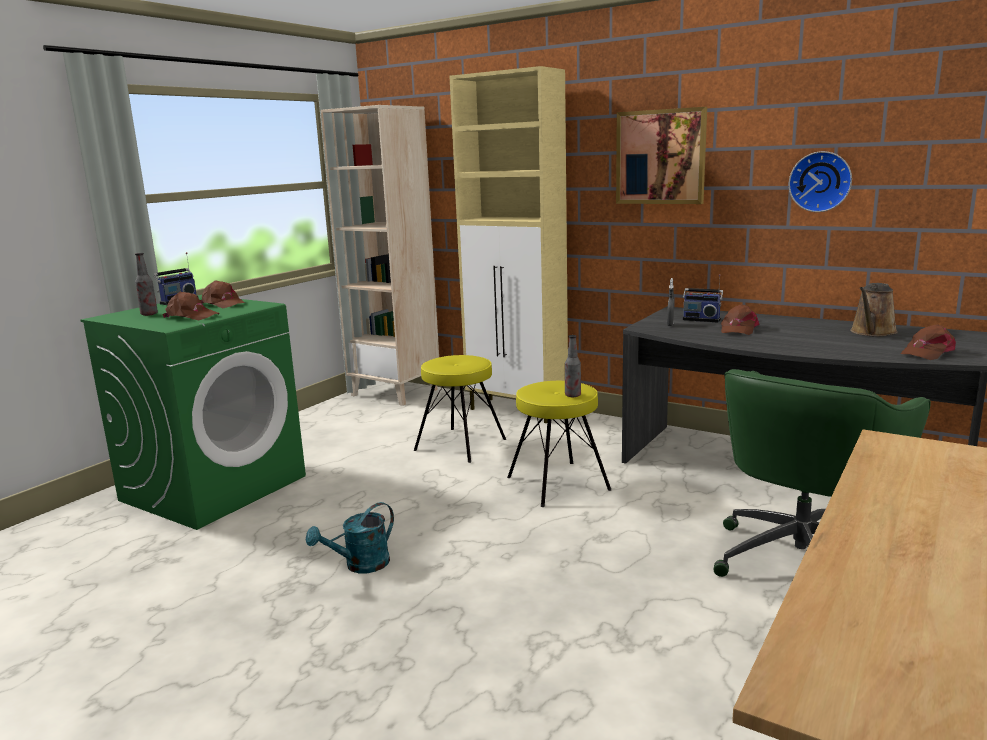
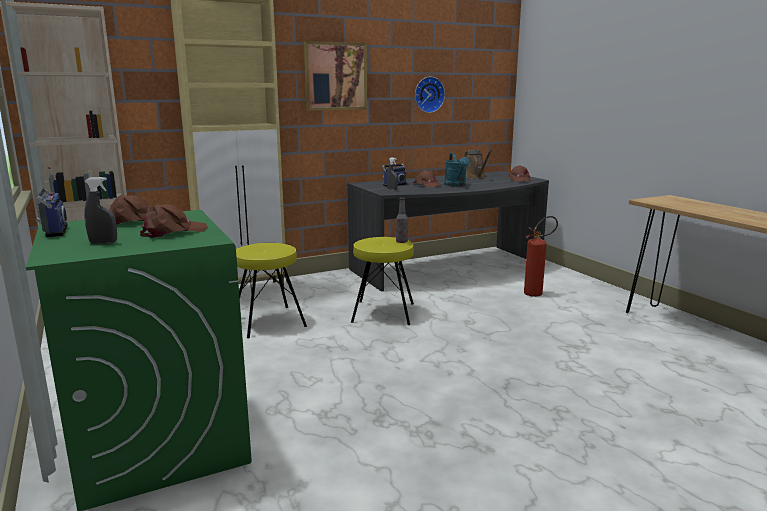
camera: 60 degrees left, 0 degrees up
(149, 314) = (103, 242): bottle -> grey spray bottle
(360, 565) = (420, 398): turquoise watering can -> turquoise watering can (456, 185)
(801, 559) = (537, 293): green office chair -> fire extinguisher

